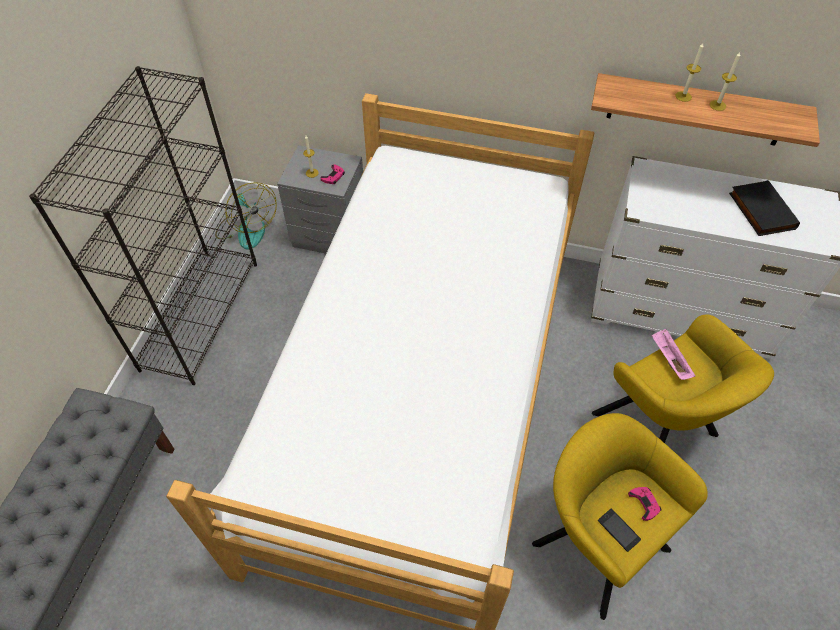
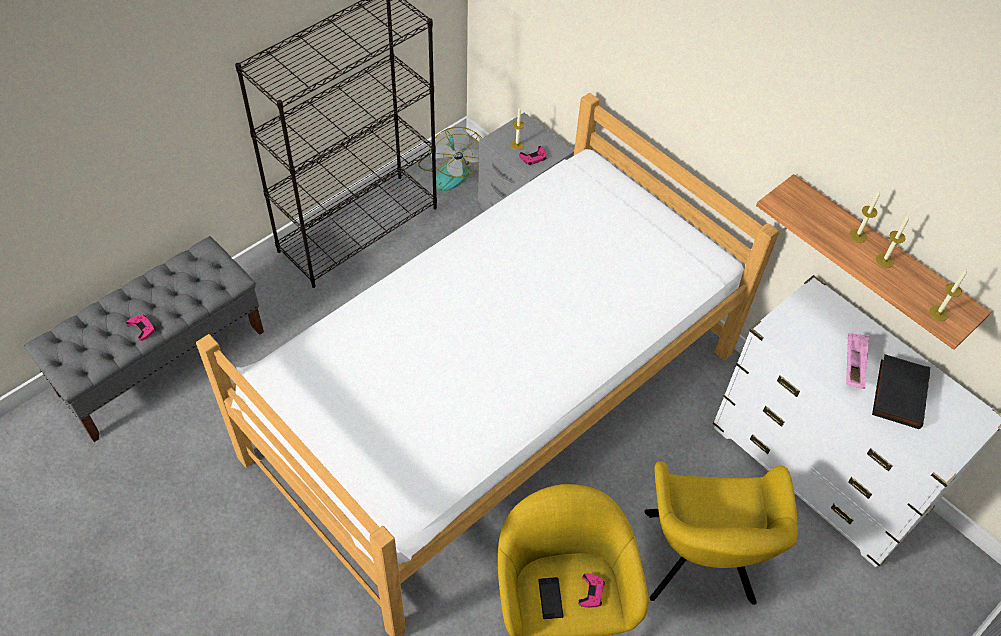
camera: 30 degrees right, 0 degrees up
(66, 514) = (142, 328): none -> pink game controller
(669, 359) = (723, 490): pink tray -> pink tray (853, 365)
(787, 125) = (938, 313): none -> candle

